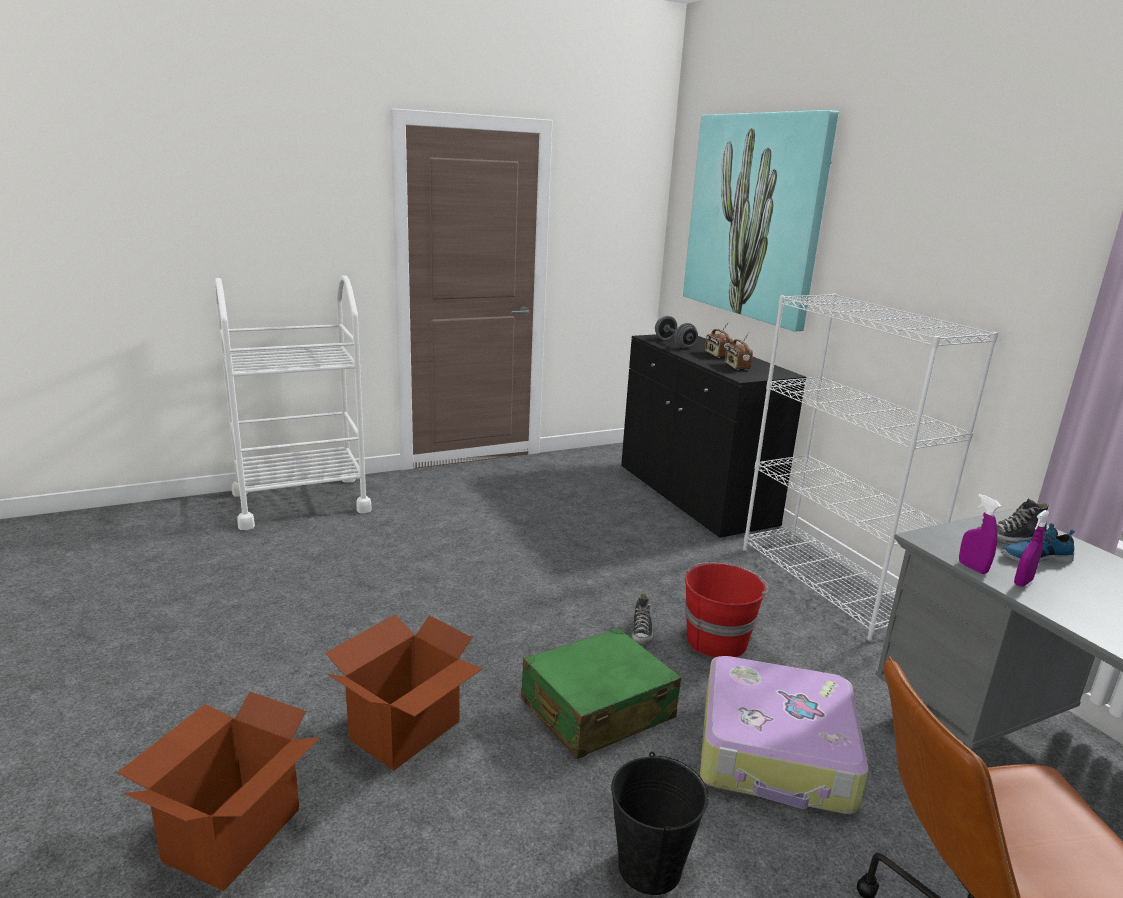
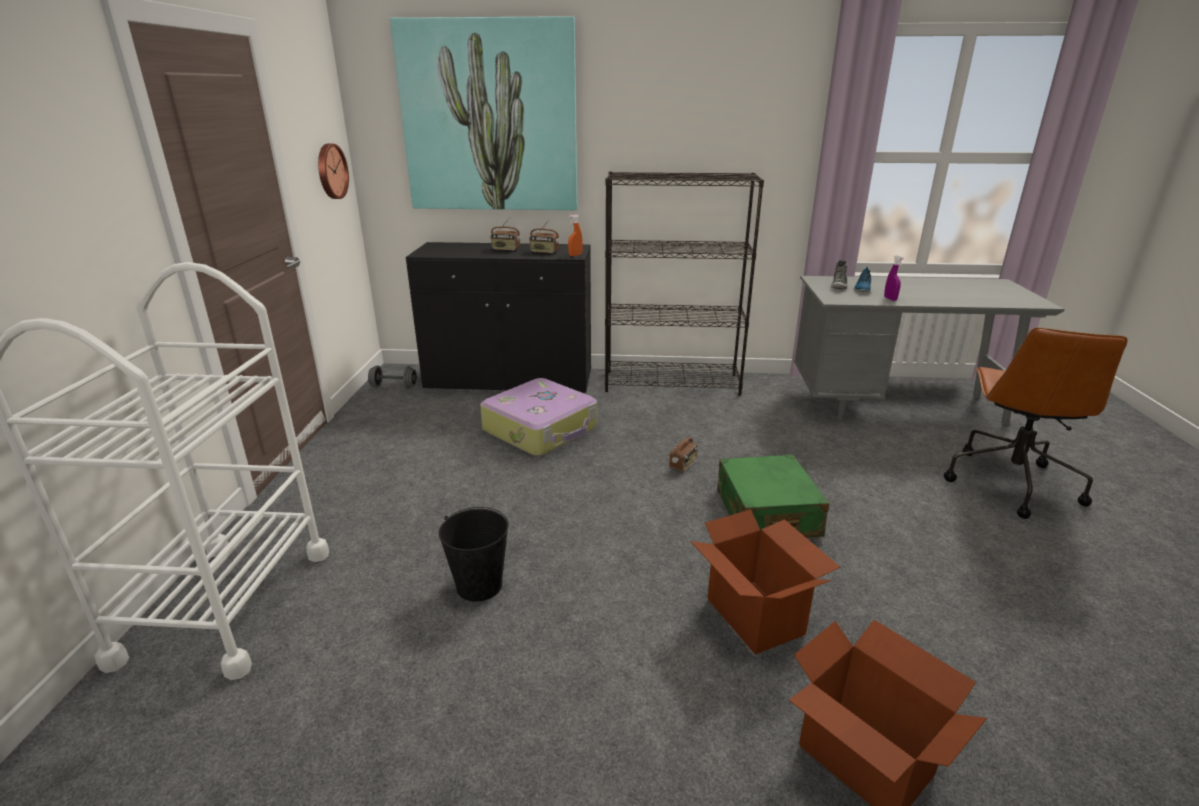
camera: 60 degrees left, 5 degrees up
(620, 248) = (330, 171): none -> wall clock
(642, 632) = (683, 465): shoe -> radio
(649, 867) = (924, 542): black bucket -> black bucket (479, 585)
(674, 344) = (455, 252): grey dumbbell -> grey dumbbell (394, 387)
(717, 639) = (710, 441): red bucket -> none
(748, 377) = (575, 255): none -> orange spray bottle
(776, 753) = (834, 463): suitcase -> suitcase (541, 429)
(827, 584) = (672, 383): white bookcase -> black bookcase
(972, 568) = (871, 302): purple spray bottle -> none

